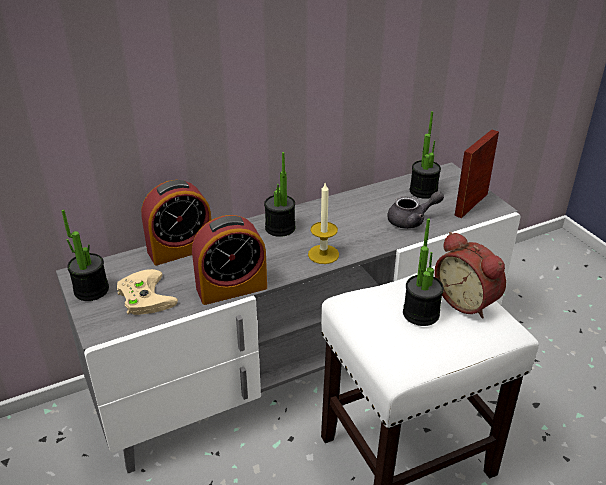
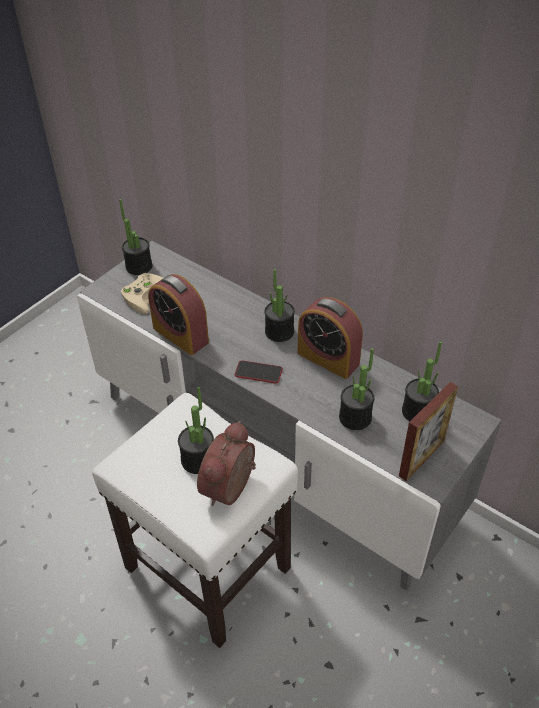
camera: 65 degrees right, 10 degrees up
(180, 249) = (212, 288): alarm clock -> alarm clock (328, 358)
(323, 254) = (258, 372): candle -> phone
(412, 220) = (355, 417): grey teapot -> potted plant
(471, 204) = (421, 458): picture frame -> picture frame turned 120 degrees clockwise

